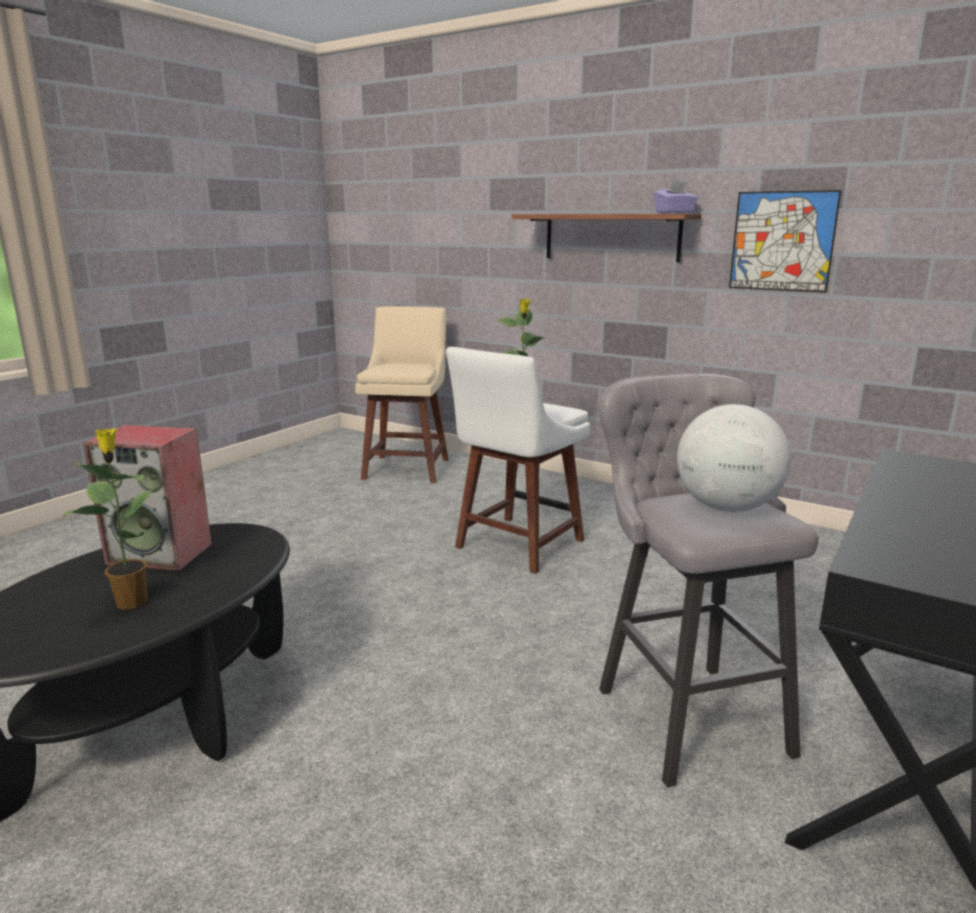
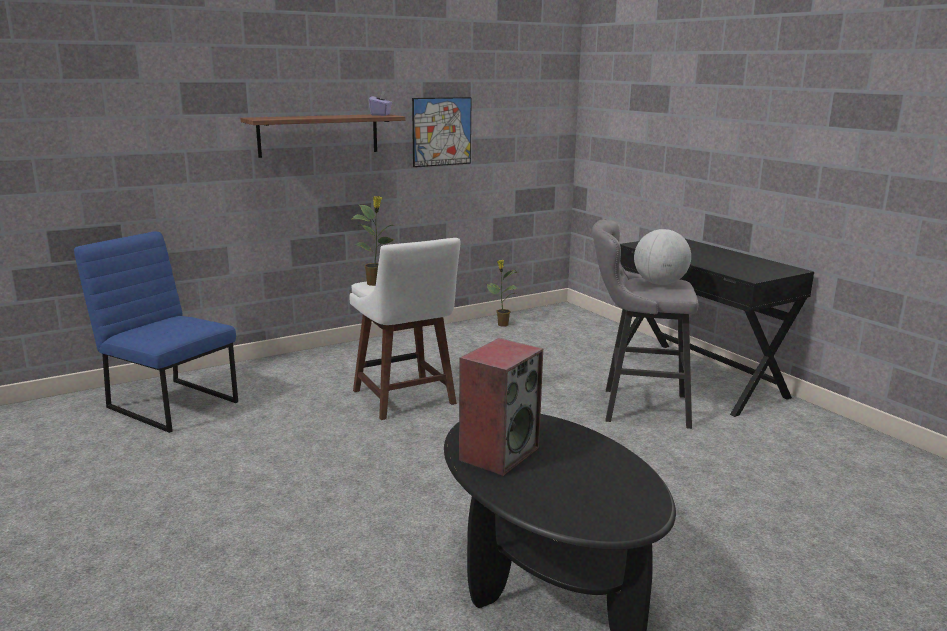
camera: 65 degrees left, 0 degrees up
(132, 601) = (581, 466): potted plant -> potted plant (502, 324)
(408, 467) = (171, 403): beige stool -> blue chair

